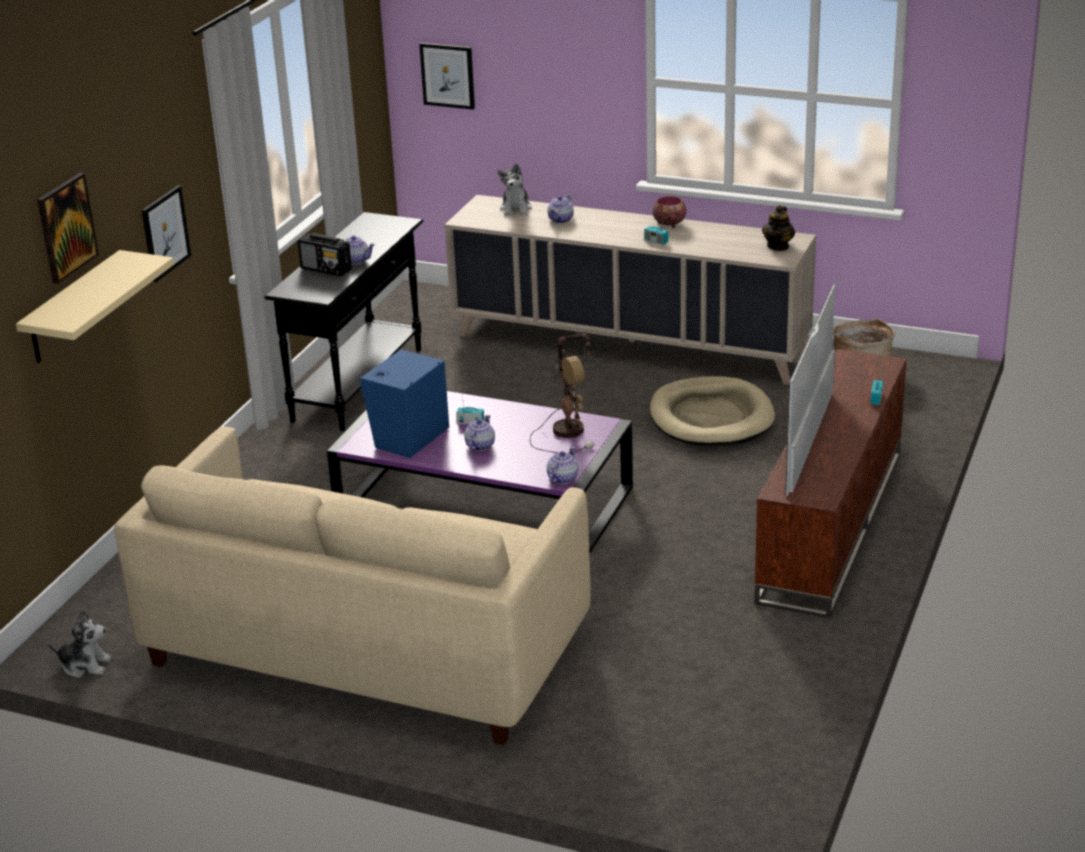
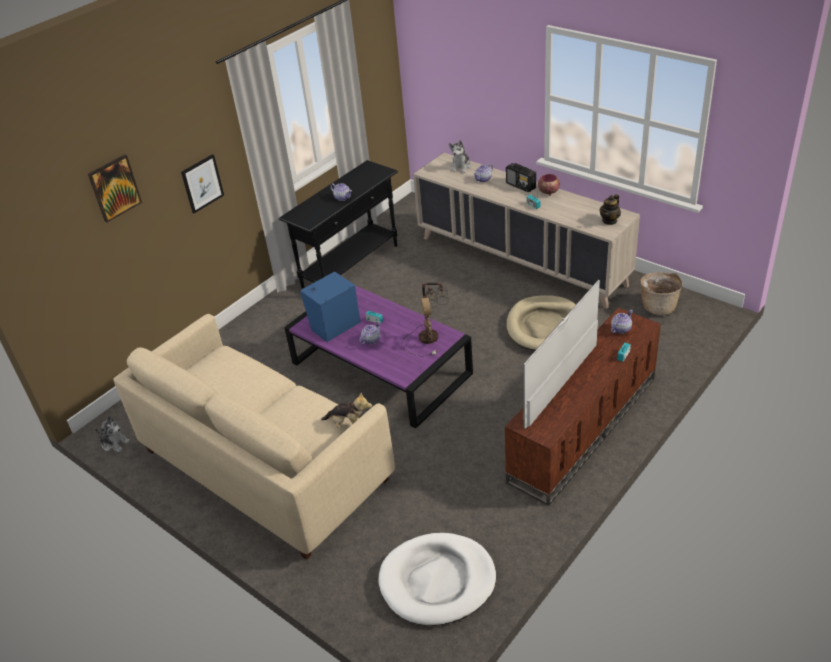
camera: 20 degrees right, 10 degrees up
(73, 308) = (123, 234): beige shelf -> none
(326, 269) = (322, 202): radio -> radio (521, 186)
(447, 75) = (432, 75): picture -> none
(522, 535) = (349, 425): none -> plush toy
(562, 478) = (407, 375): teapot -> teapot (620, 329)
(718, 731) = (437, 581): none -> white dog bed

